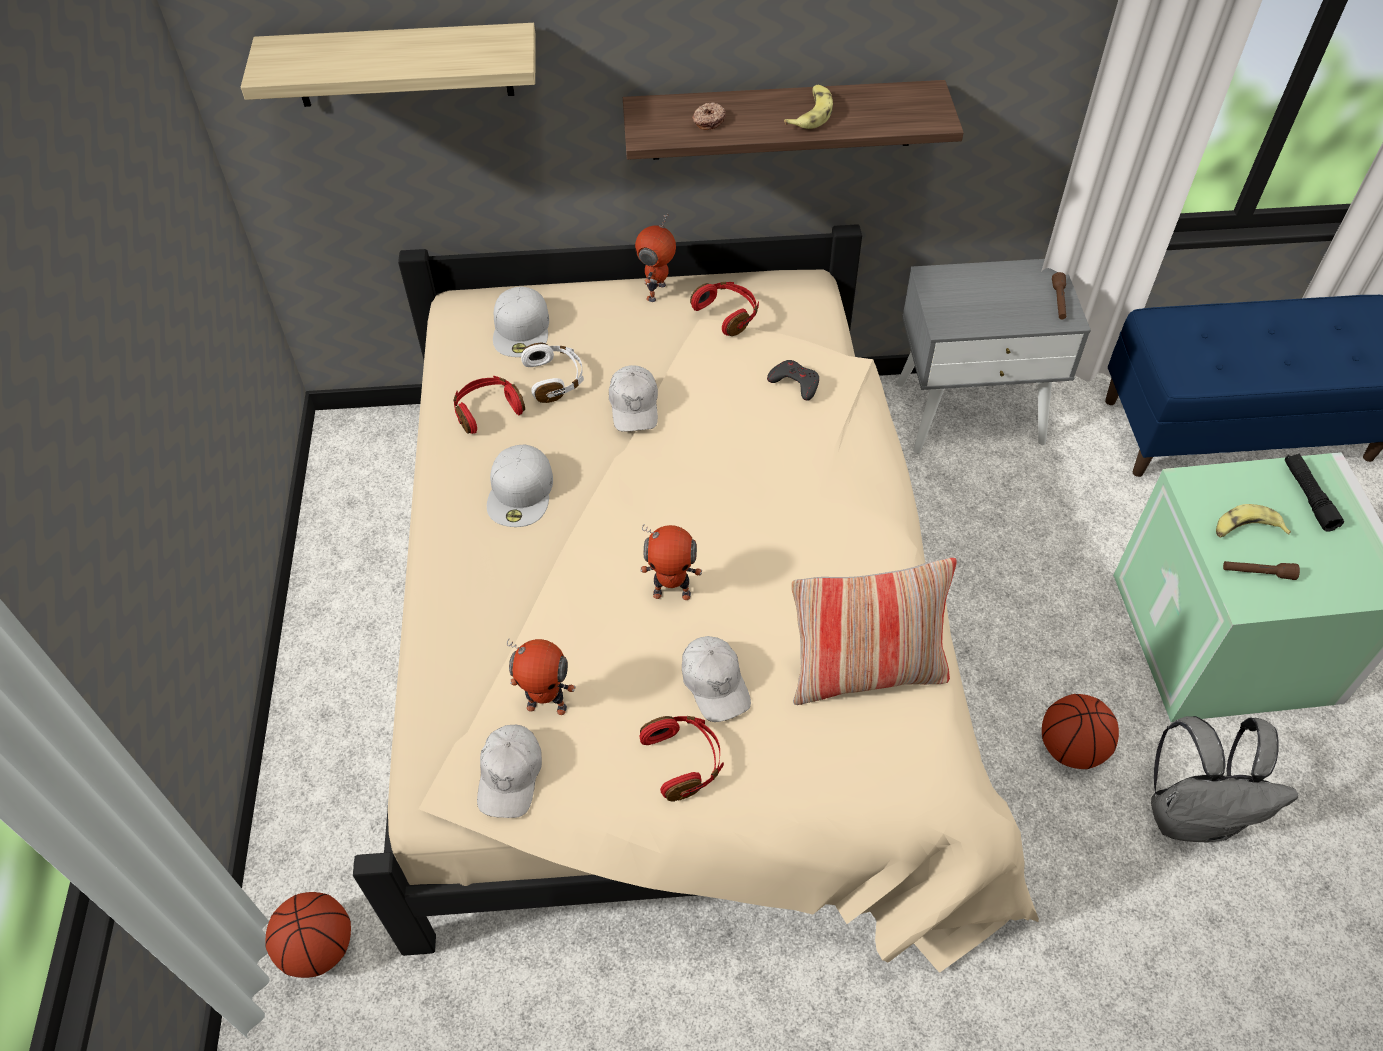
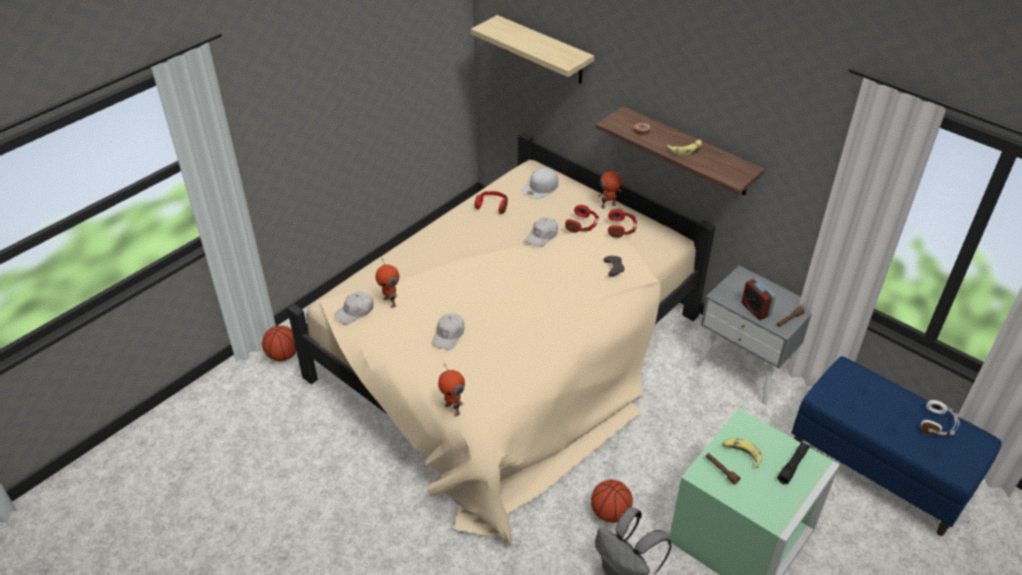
camera: 45 degrees right, 10 degrees down
(521, 492) = (468, 238): white cap -> none
(555, 379) = (529, 211): white headphones -> white headphones (938, 424)
(672, 592) = (473, 300): toy robot -> toy robot (453, 408)
(684, 761) = (408, 348): red headphones -> red headphones (582, 225)
(865, 673) = (502, 370): pillow -> none
(1008, 315) = (755, 309): none -> alarm clock

